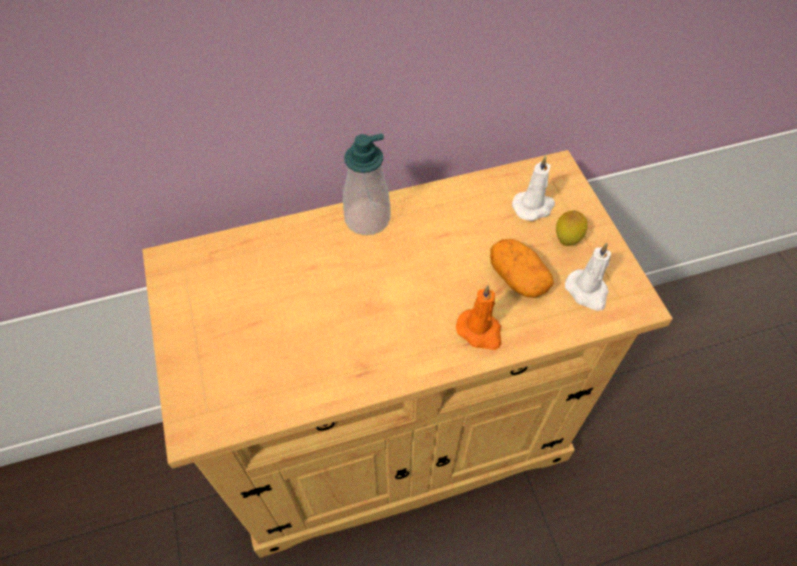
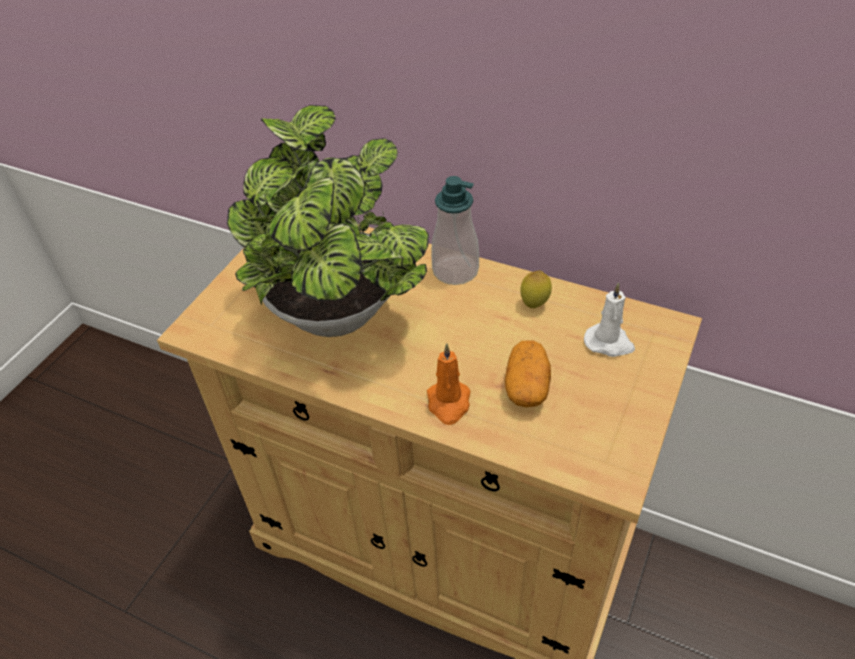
camera: 45 degrees right, 10 degrees down
(319, 324) = (338, 320): none -> potted plant
(566, 240) = (608, 387): lemon -> lemon (534, 305)
(587, 291) = (579, 437): white candle -> none

